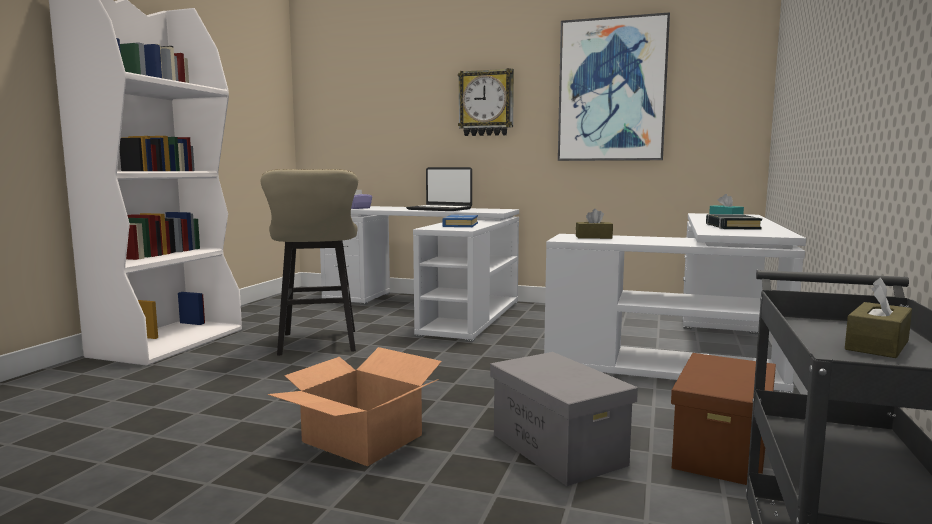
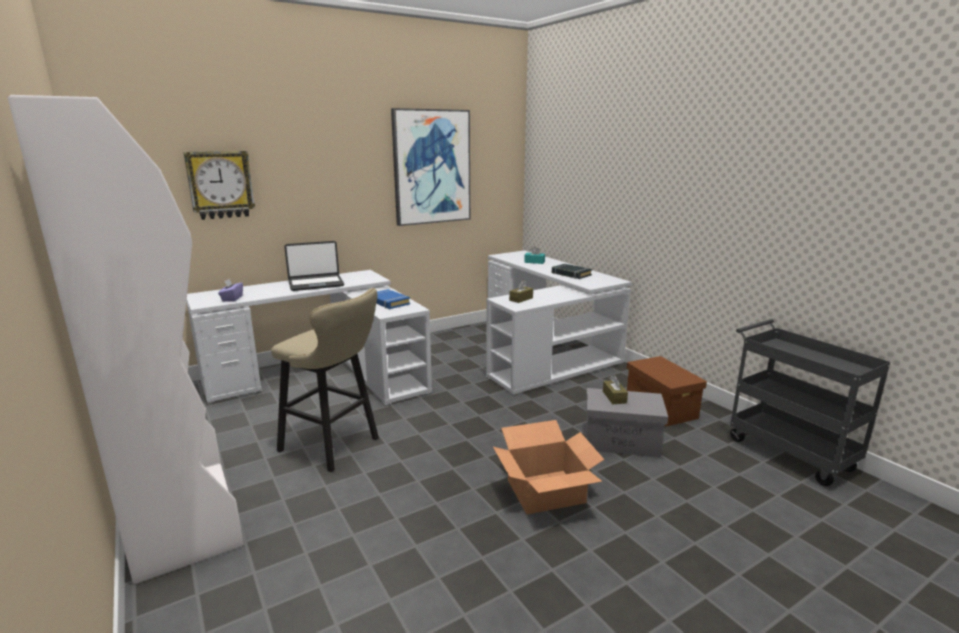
camera: 50 degrees left, 10 degrees up
(486, 103) = (330, 178): wall clock -> wall clock (220, 185)
(877, 345) = (801, 354): brown tissue box -> brown tissue box (614, 397)

